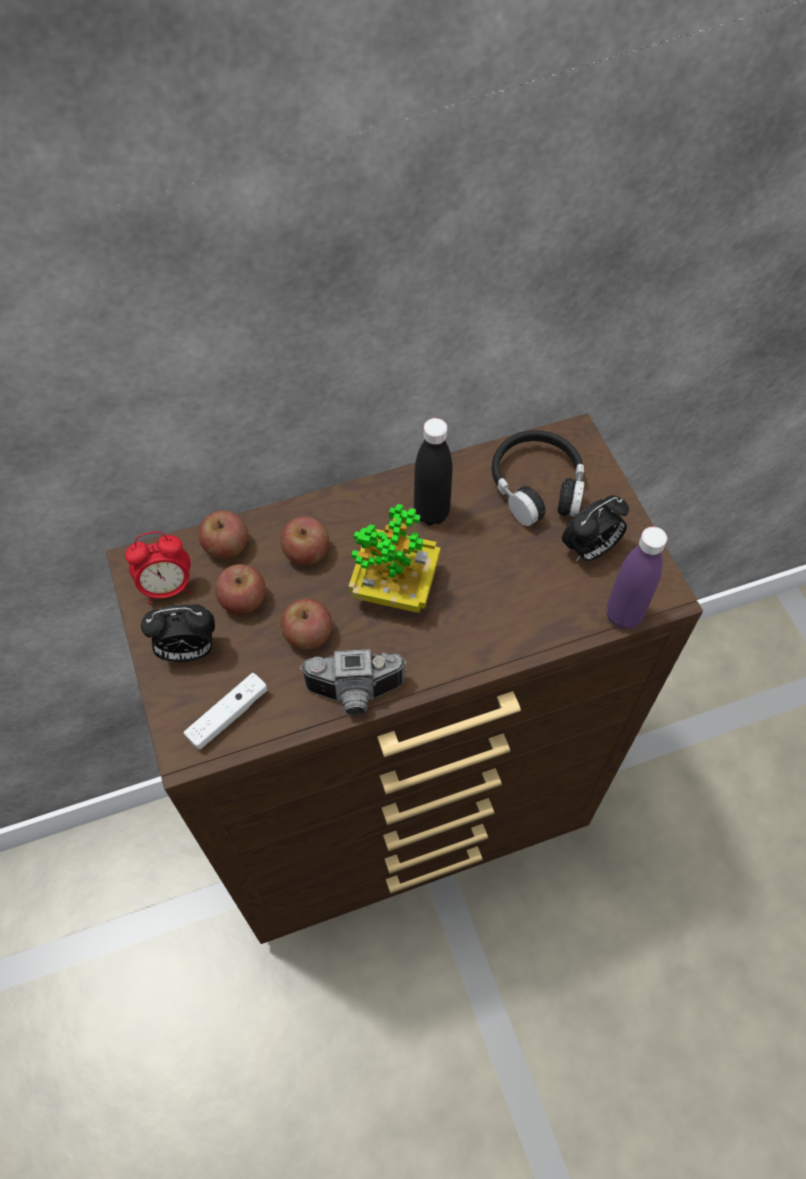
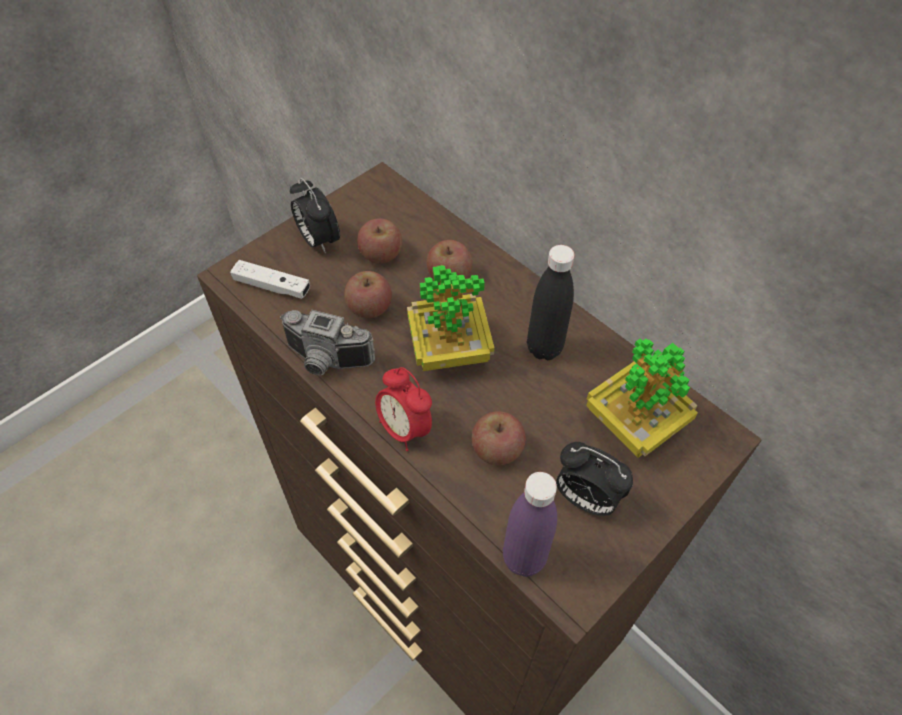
camera: 65 degrees right, 5 degrees down
(167, 588) = (368, 206): alarm clock -> alarm clock (404, 429)
(226, 546) = (425, 224): apple -> apple (497, 449)
(355, 696) = (325, 362): camera -> camera turned 45 degrees counterclockwise
(537, 485) = (634, 423): black headphones -> potted plant

